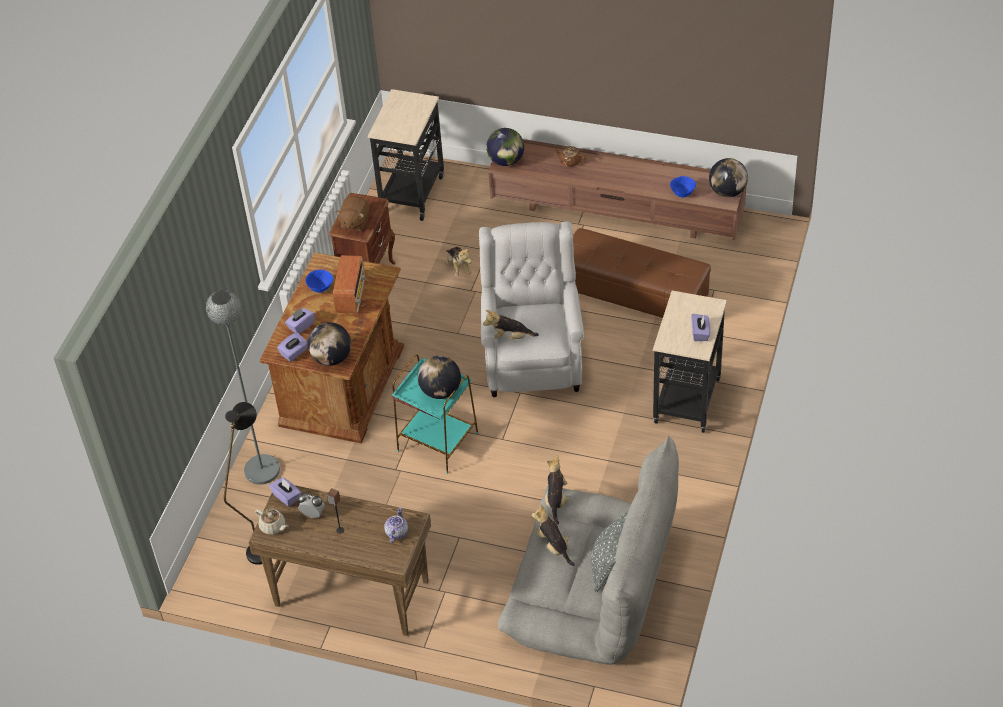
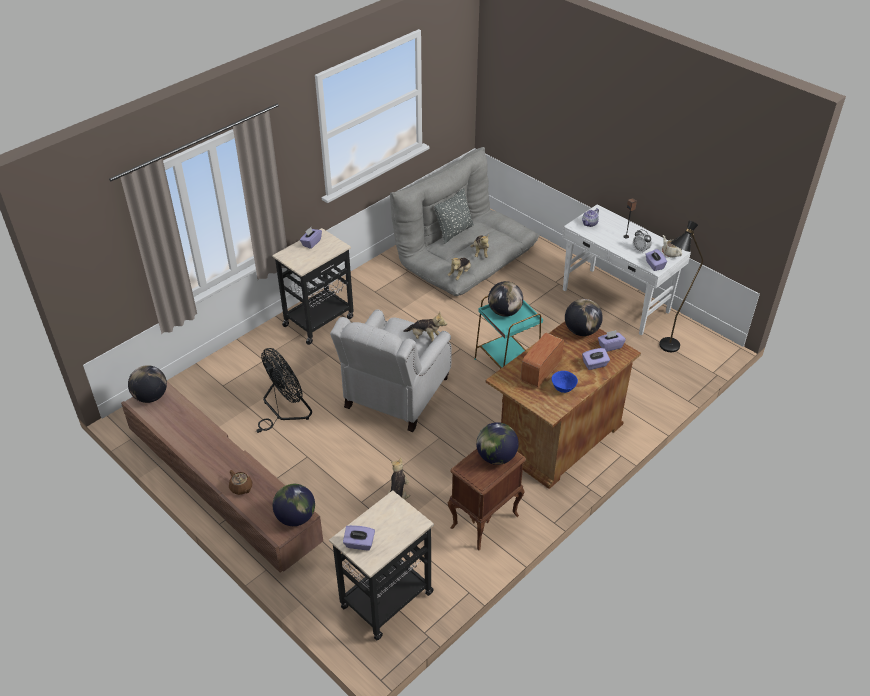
camera: 155 degrees left, 5 degrees down
(261, 470) = (648, 397): grey floor lamp -> none
(351, 594) = (616, 301): brown console table -> white console table
(354, 222) = (496, 457): brown plush toy -> globe
(413, 102) = (359, 544): none -> purple tissue box
(635, 295) = (281, 407): brown ottoman -> black fan
(682, 193) = (185, 411): blue bowl -> none

